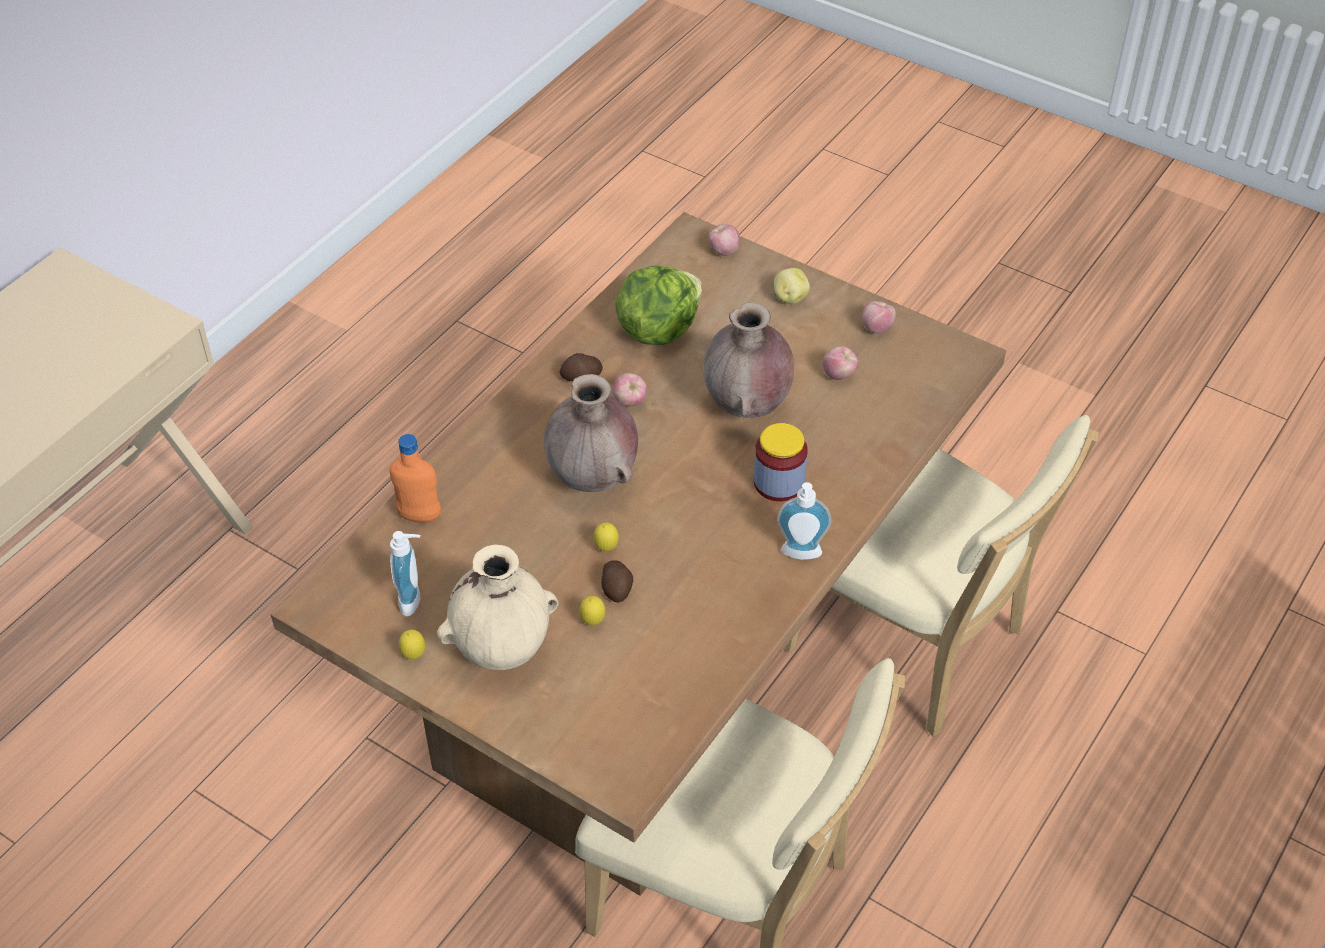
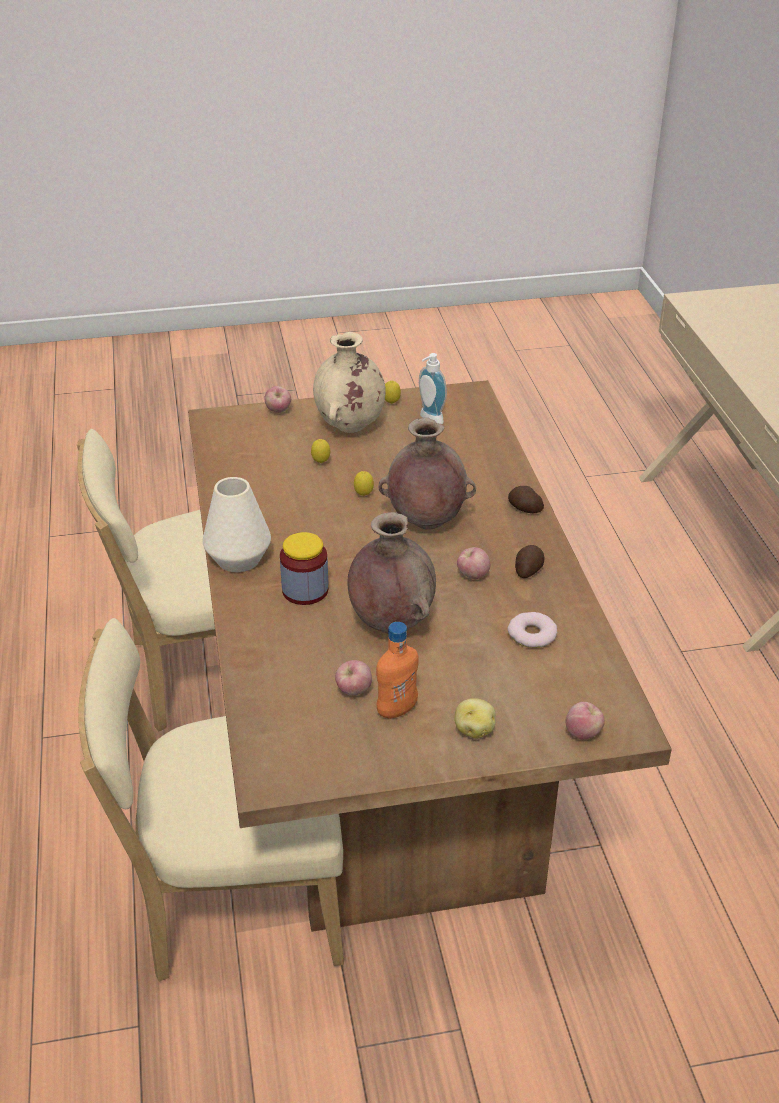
camera: 135 degrees right, 10 degrees down
(419, 516) = (491, 449): orange bottle -> orange bottle (397, 710)
(617, 588) = (329, 482): potato -> potato (524, 509)
(658, 329) = (531, 634): lettuce -> donut
(801, 555) = (238, 559): soap dispenser -> white vase
(877, 328) = (370, 752): apple -> apple (278, 411)

